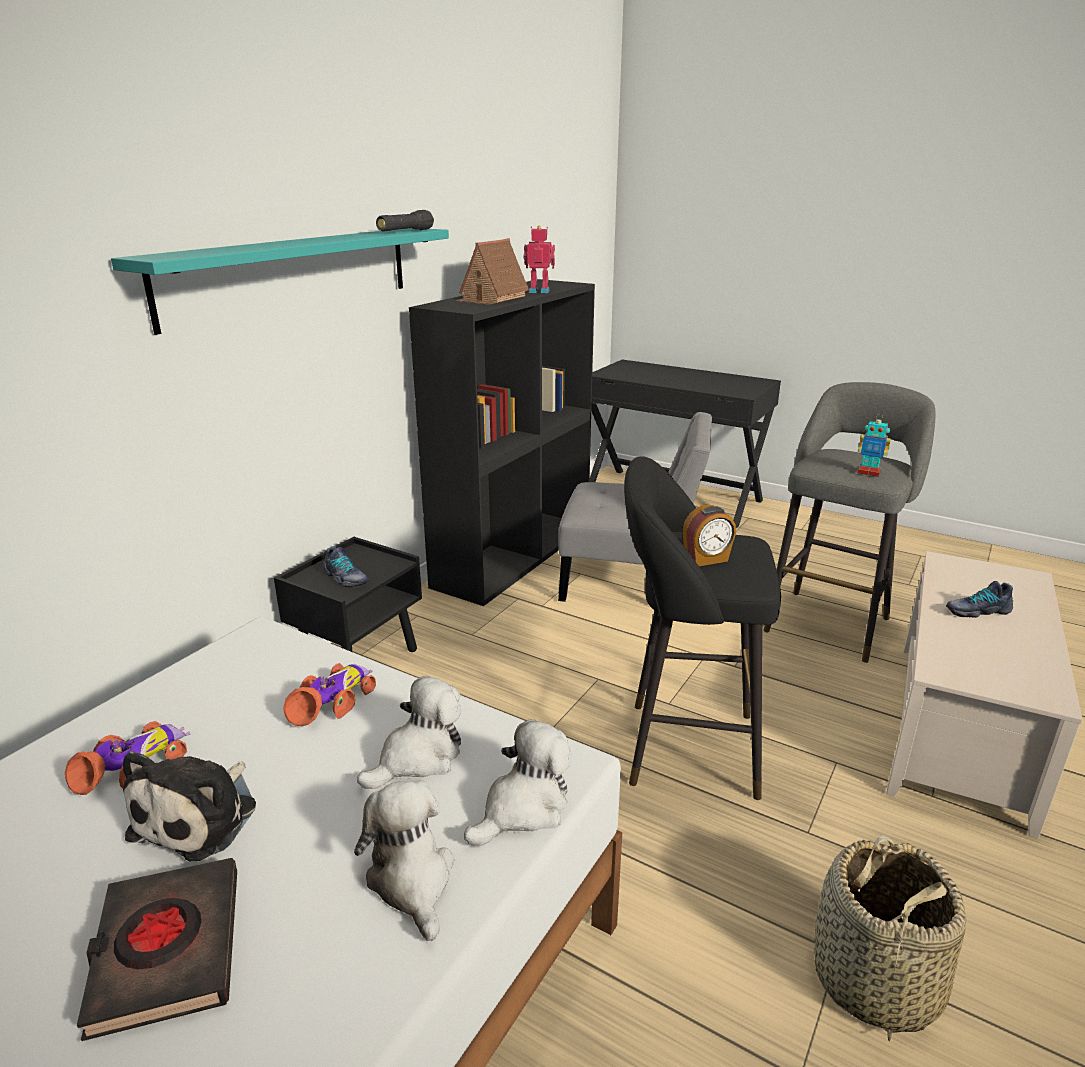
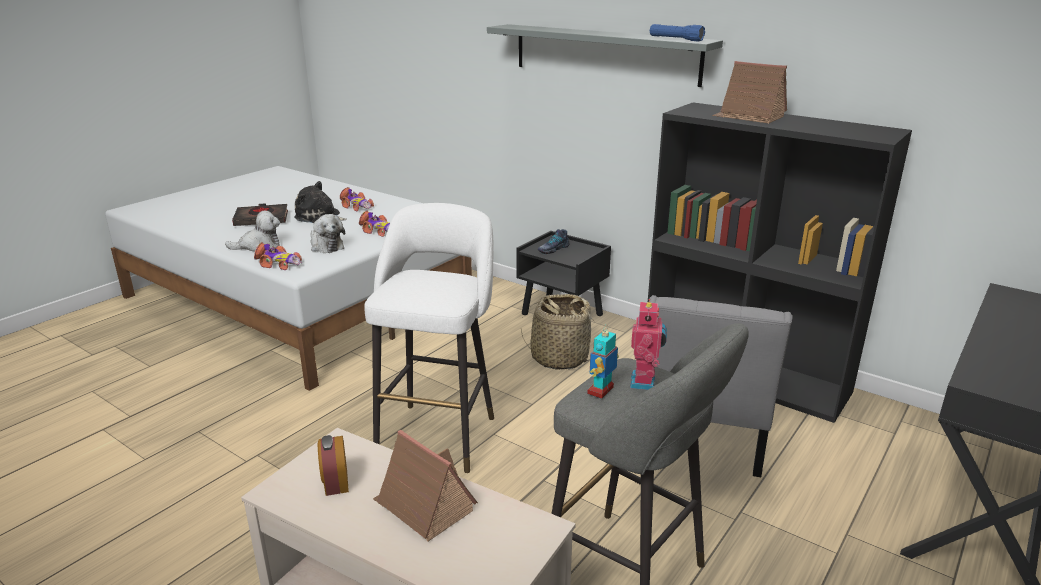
camera: 95 degrees right, 0 degrees up
(292, 274) = (604, 54): turquoise shelf -> grey shelf
(405, 231) = (675, 39): black flashlight -> blue flashlight
(523, 808) = (278, 263): plush toy -> toy car
(539, 291) = (808, 128): toy robot -> toy robot (645, 382)
(682, 747) = (439, 432): black stool -> white stool
(706, 559) = (418, 281): alarm clock -> alarm clock (335, 483)
(874, 980) = (222, 469): basket -> basket (559, 358)
(977, 611) = (424, 506): shoe -> toy house

